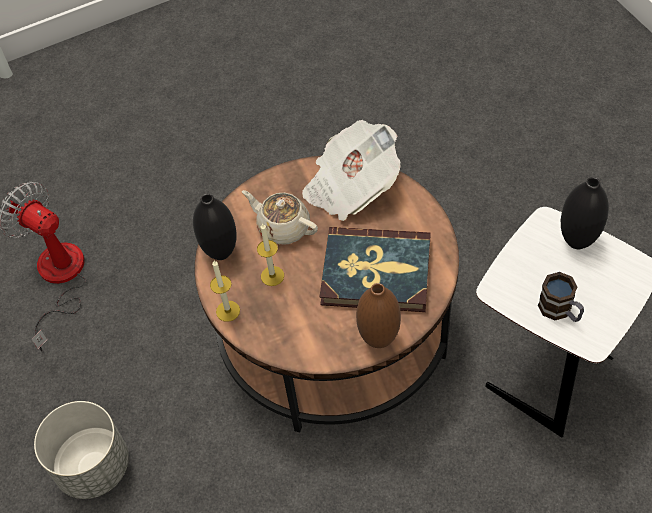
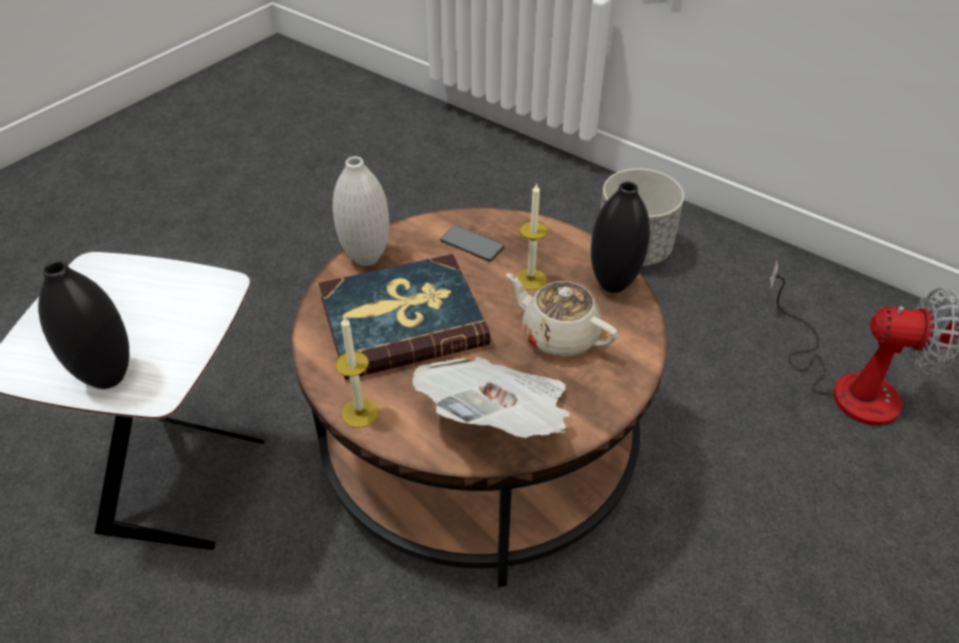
camera: 150 degrees right, 10 degrees down
(228, 311) = (555, 234): candle -> candle (360, 413)
(283, 227) = (558, 335): beige teapot -> beige teapot turned 150 degrees counterclockwise
(294, 324) = (471, 244): none -> phone
(379, 339) = (366, 258): brown vase -> white vase
(560, 311) = (133, 287): mug -> none

